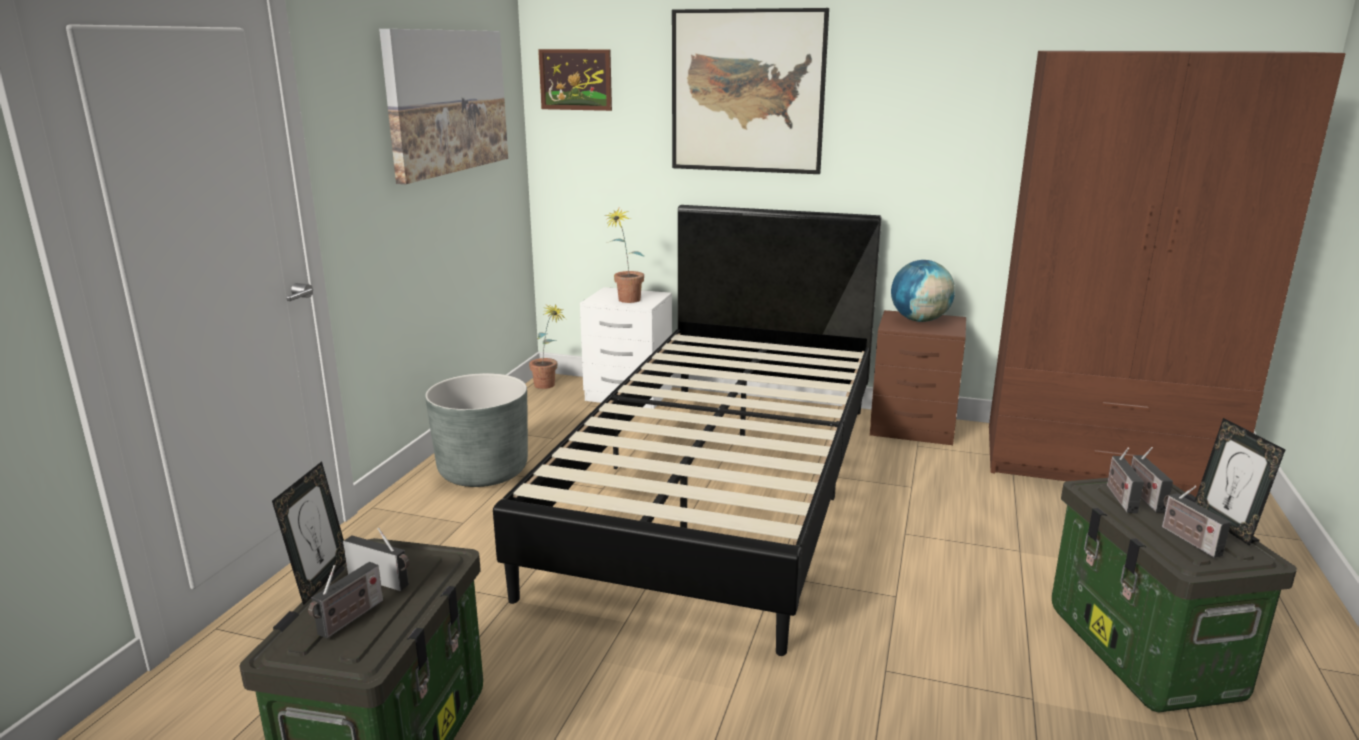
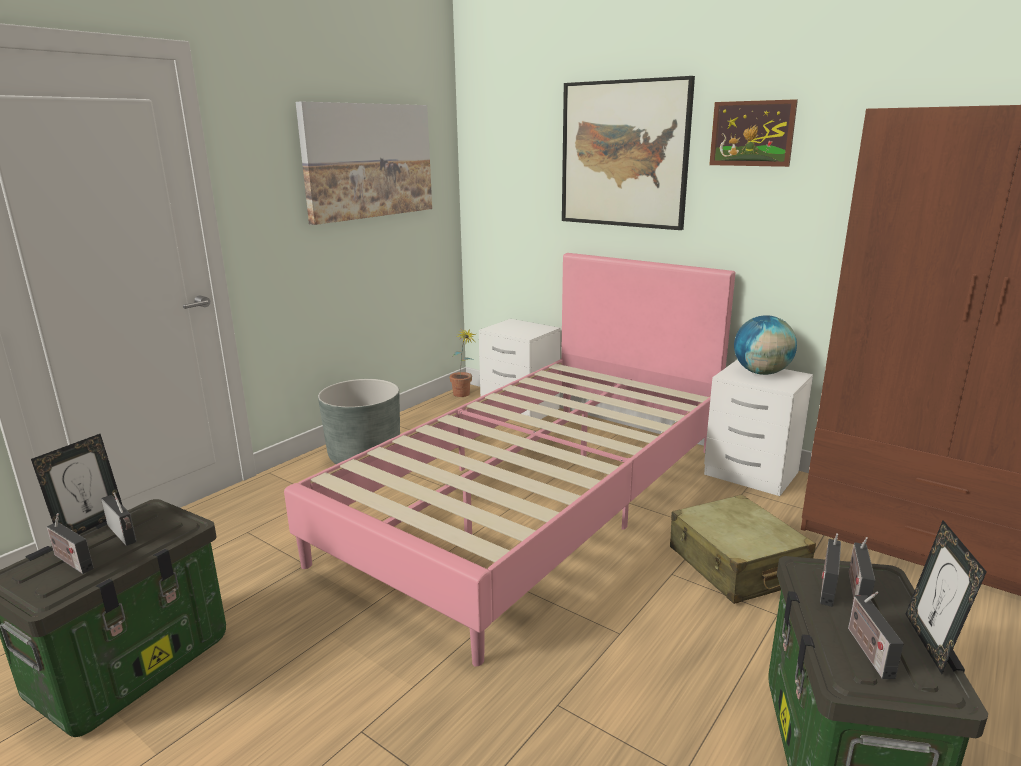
camera: 20 degrees right, 0 degrees up
(349, 619) = (71, 561): radio -> radio turned 75 degrees clockwise
(575, 79) = (493, 145): picture -> picture (752, 133)
(625, 301) = (515, 332): potted plant -> none
(721, 486) = (537, 500): black bed -> pink bed
(914, 428) = (752, 474): brown nightstand -> white nightstand
(957, 515) = (736, 565): none -> beige suitcase

